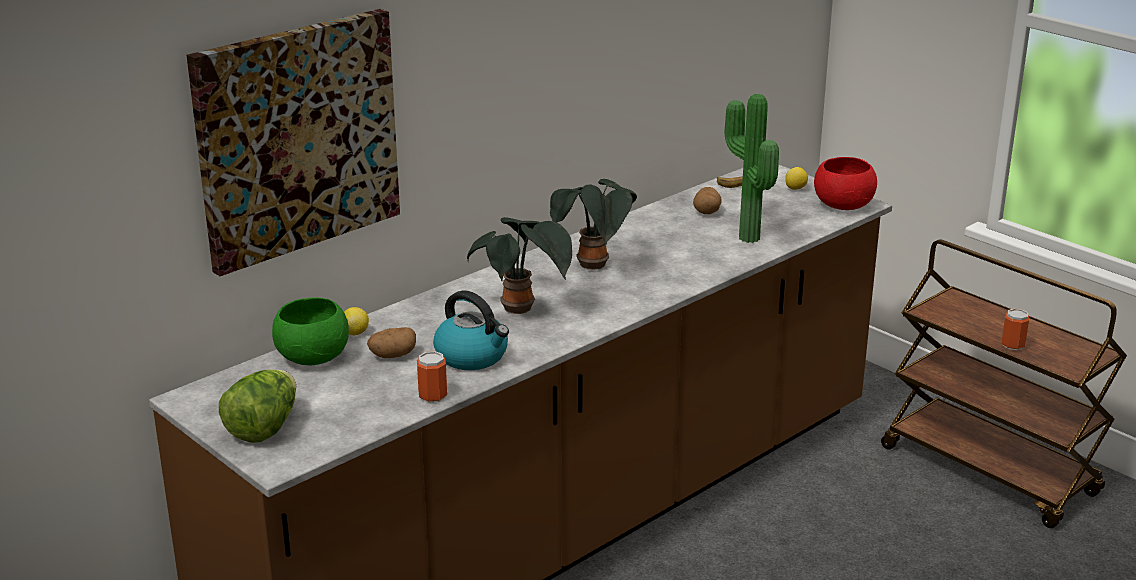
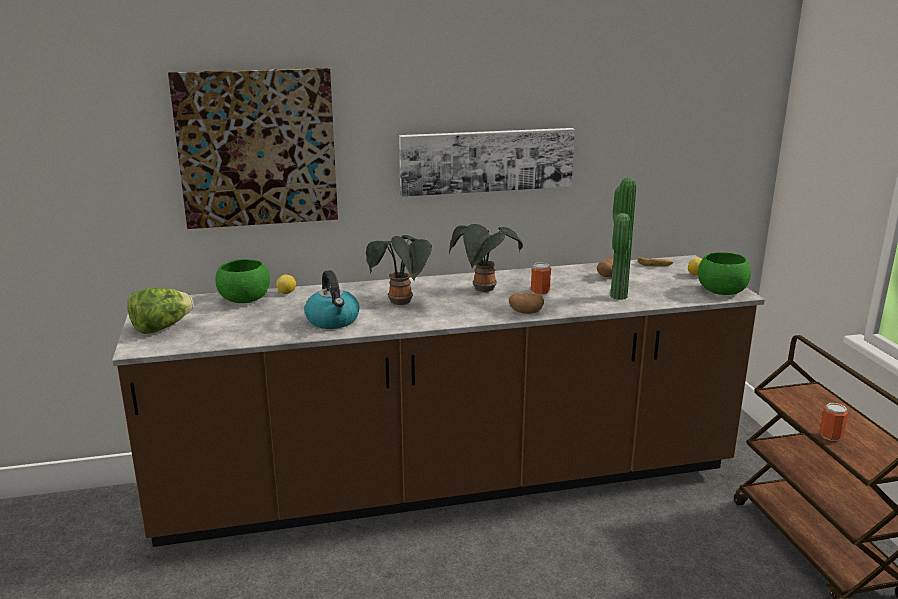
camera: 30 degrees right, 5 degrees down
(392, 356) = (288, 309): potato -> potato (525, 312)
(432, 396) = (276, 336): can -> can (540, 291)
(554, 93) = (486, 160): none -> picture
(843, 205) = (722, 291): red bowl -> green bowl

